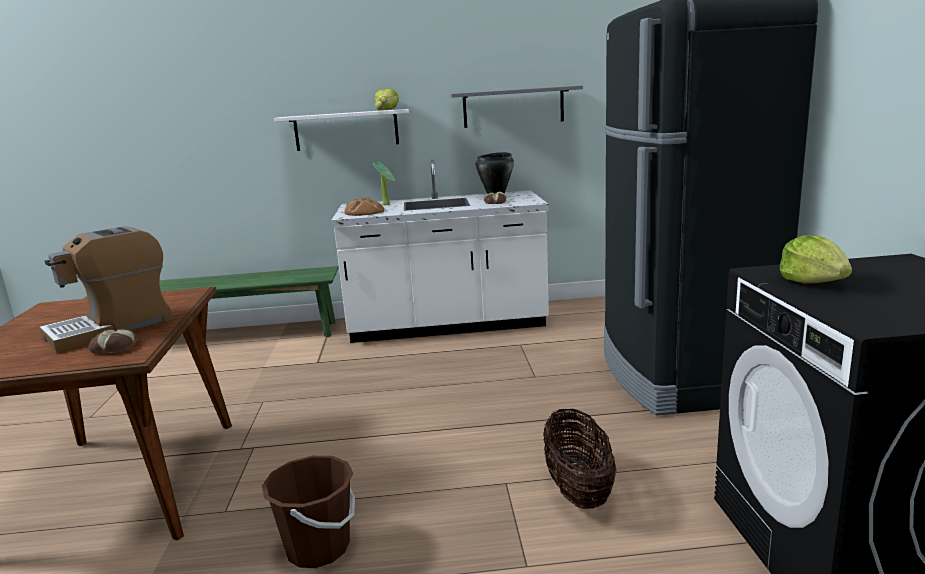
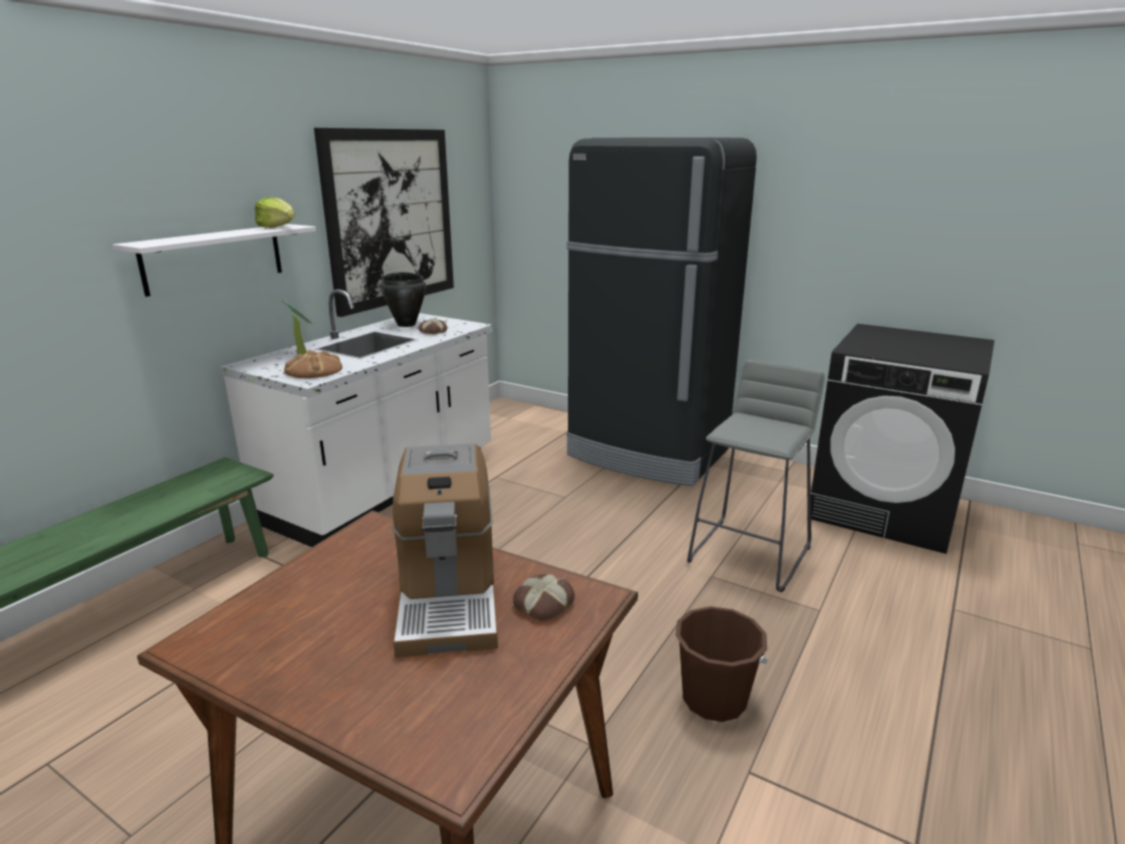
camera: 55 degrees left, 5 degrees up
(513, 107) = (391, 218): grey shelf -> picture
(578, 489) = (750, 554): basket -> grey stool
(813, 282) = (886, 349): lettuce -> none

